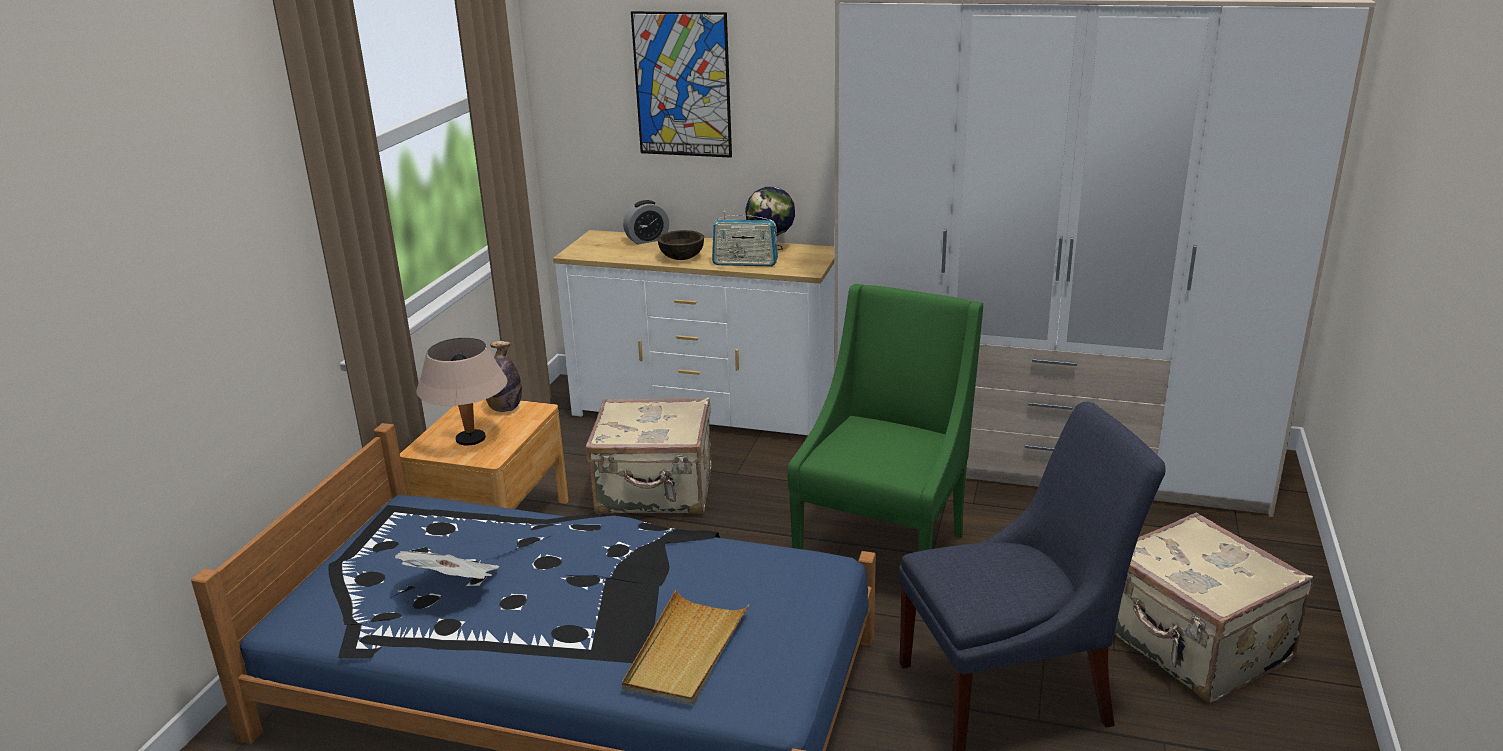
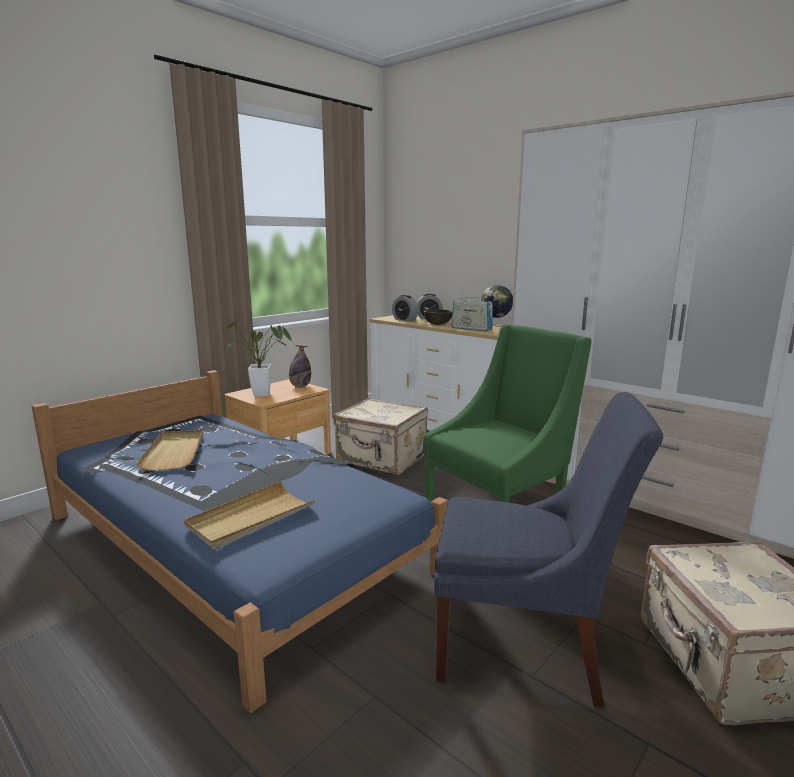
camera: 25 degrees right, 10 degrees down
(453, 585) = (175, 452): newspaper -> beige tray
(471, 440) = (266, 394): beige table lamp -> potted plant
(616, 252) = (405, 320): none -> alarm clock
(682, 85) = (459, 224): picture -> none

